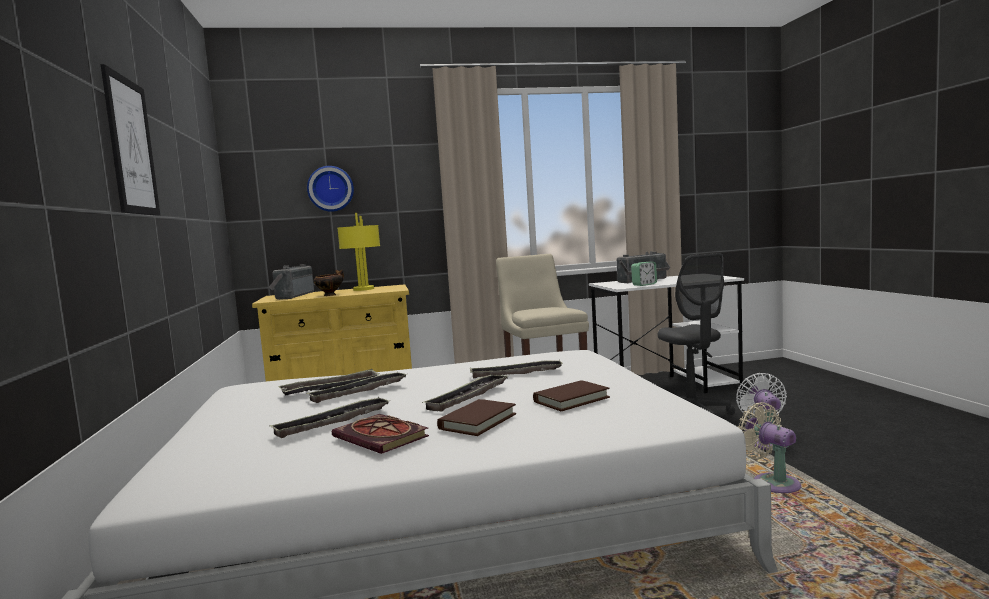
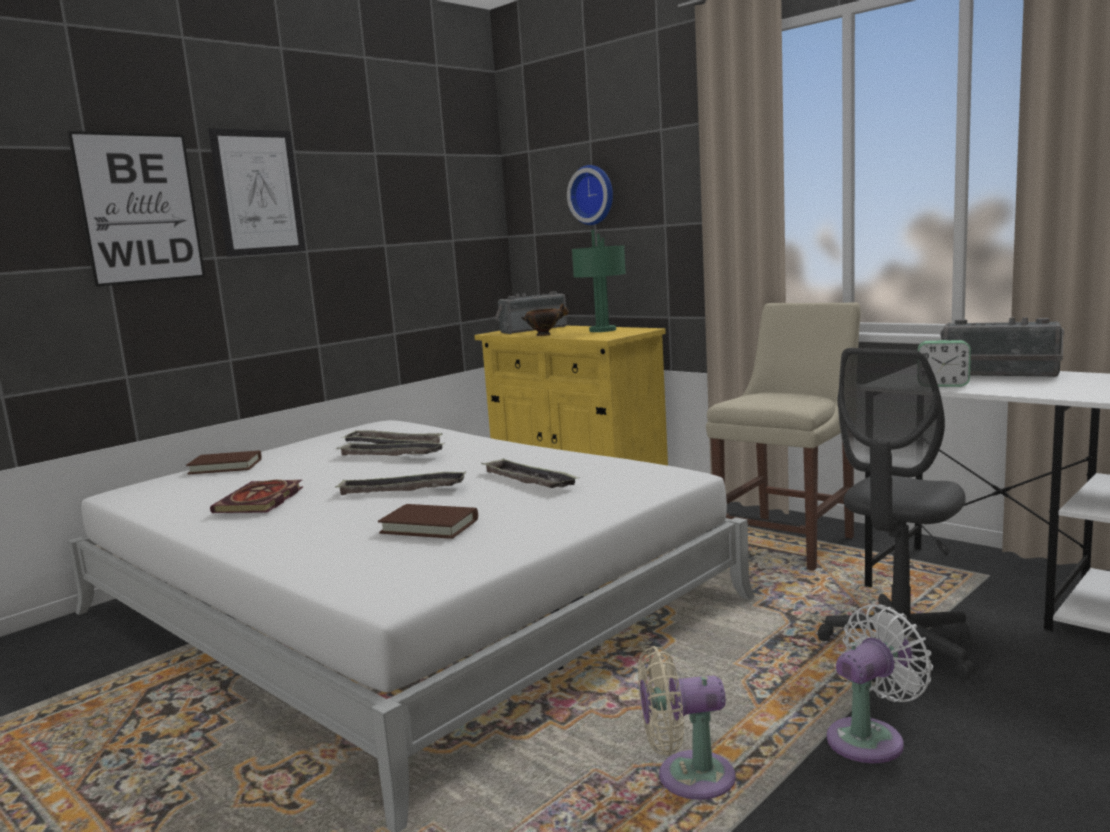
camera: 55 degrees right, 5 degrees up
(67, 139) = (139, 208): none -> picture
(333, 422) = (294, 476): tray -> none
(363, 289) = (602, 330): yellow table lamp -> green table lamp
(477, 421) = (319, 514): brown book -> brown book (225, 466)
(772, 483) = (687, 778): beige fan -> beige fan turned 120 degrees counterclockwise

